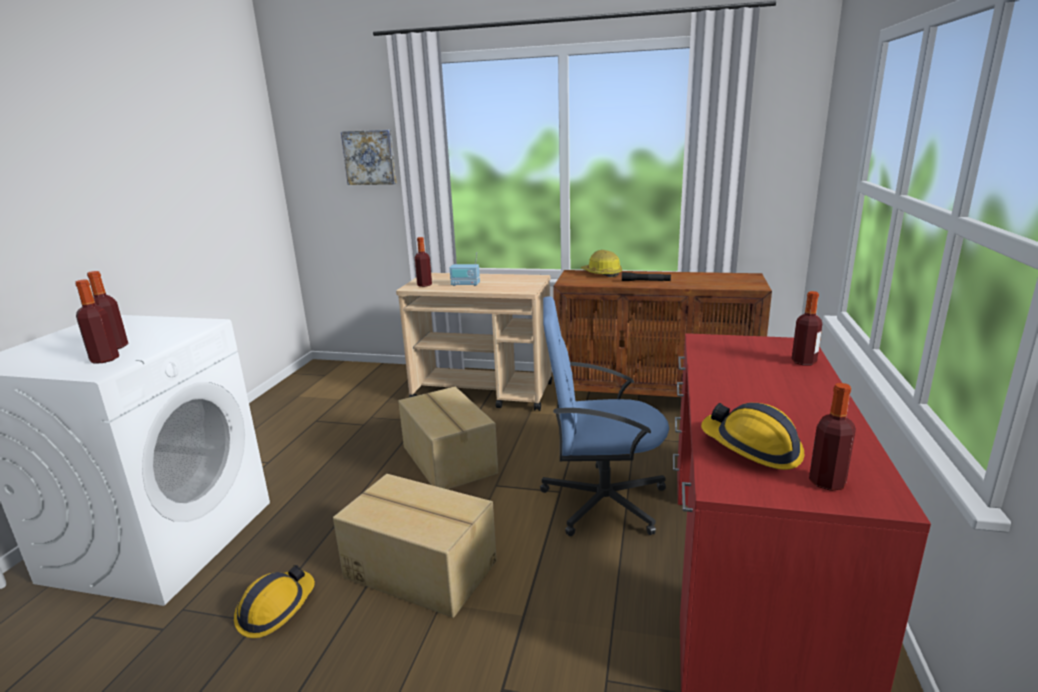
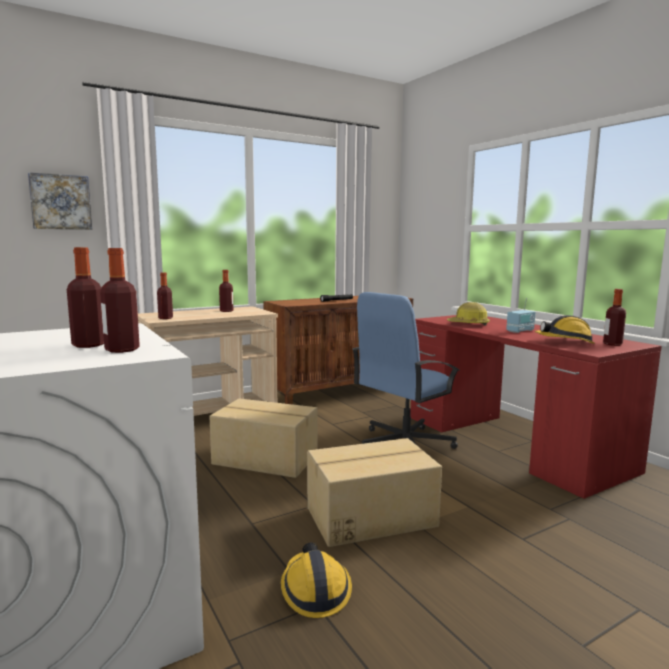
camera: 45 degrees left, 10 degrees down
(465, 285) = (203, 315): radio -> radio (520, 331)
(601, 273) = (297, 300): hard hat -> hard hat (468, 324)
(803, 362) = (493, 319): bottle -> bottle (226, 311)

